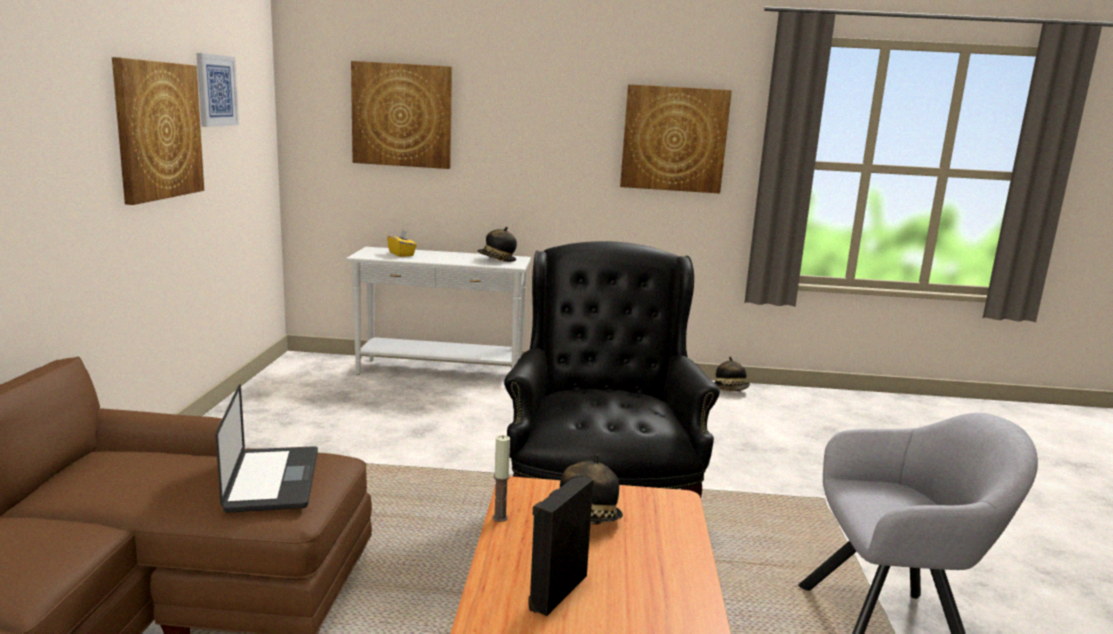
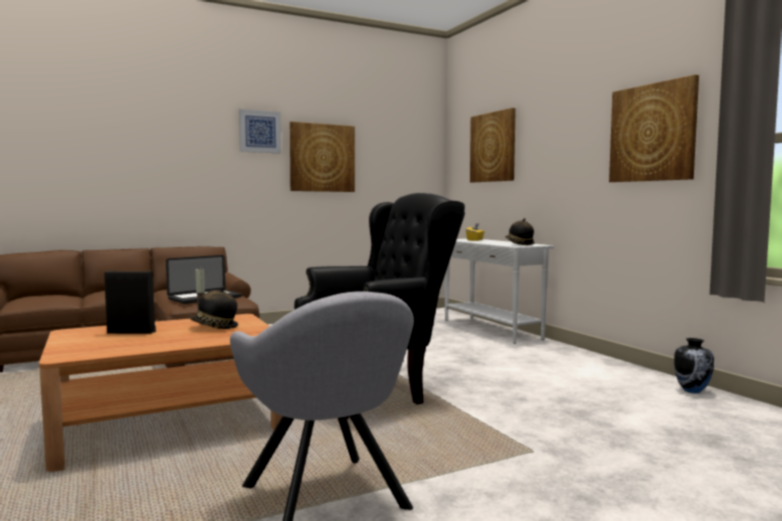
camera: 60 degrees right, 10 degrees down
(216, 90) = (378, 140): picture -> picture (260, 131)
(731, 390) = (692, 391): hat -> vase

